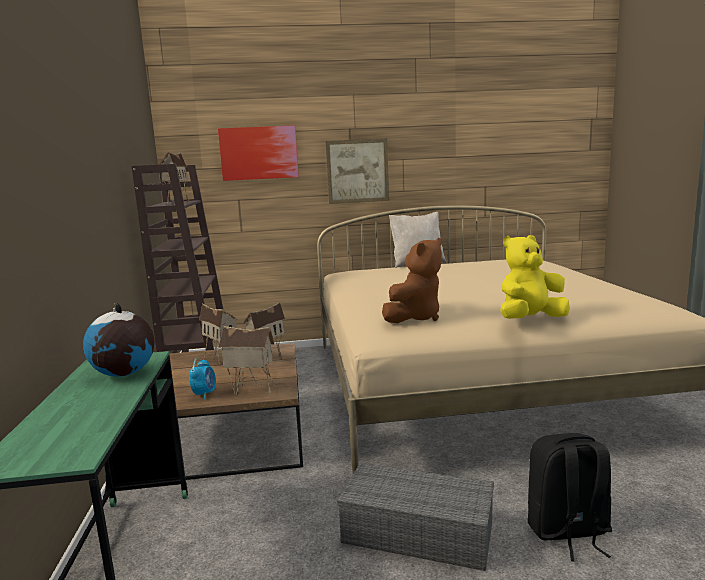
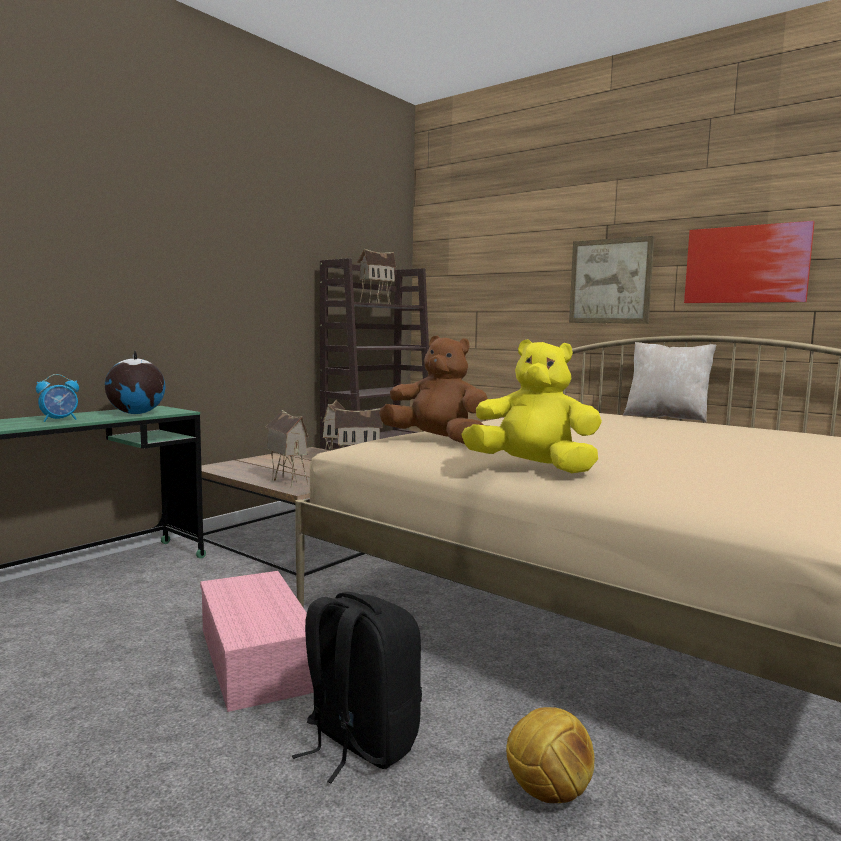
camera: 45 degrees right, 5 degrees down
(205, 394) = (259, 474): alarm clock -> alarm clock (60, 420)
(259, 153) = (501, 258): picture -> picture (746, 264)
(415, 317) = (437, 440): brown plush toy -> brown plush toy turned 150 degrees counterclockwise
(420, 532) = (258, 659): grey storage box -> pink storage box
(654, 494) = (547, 793): none -> football

